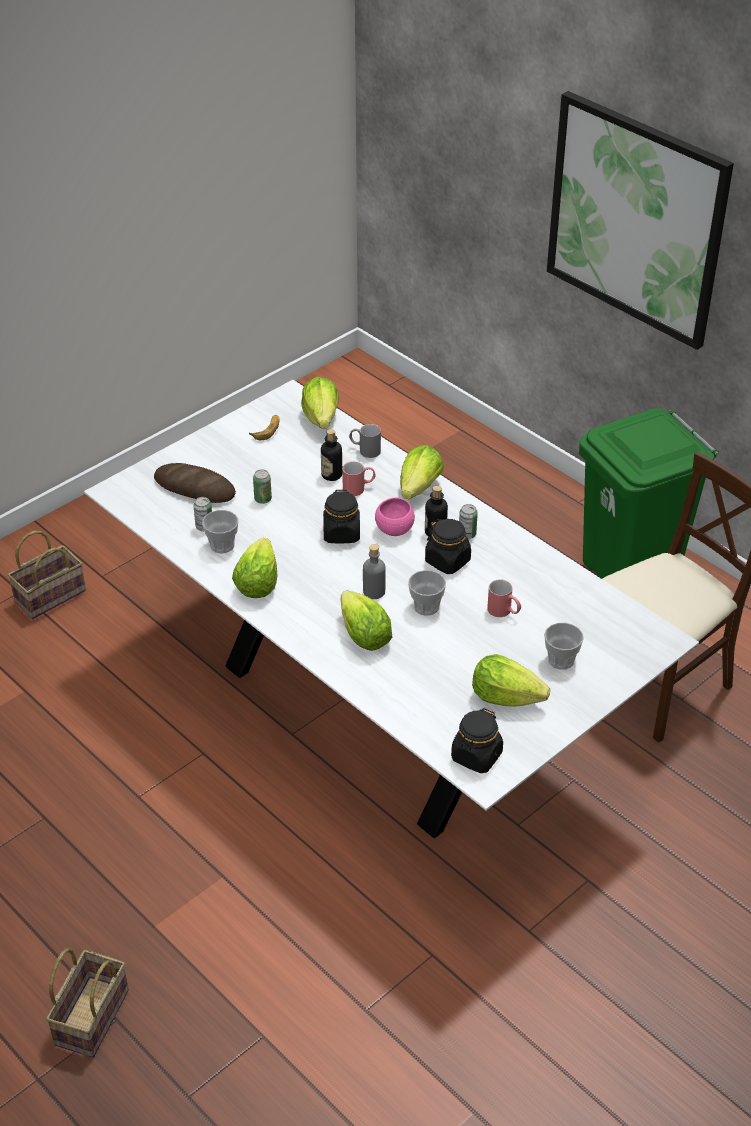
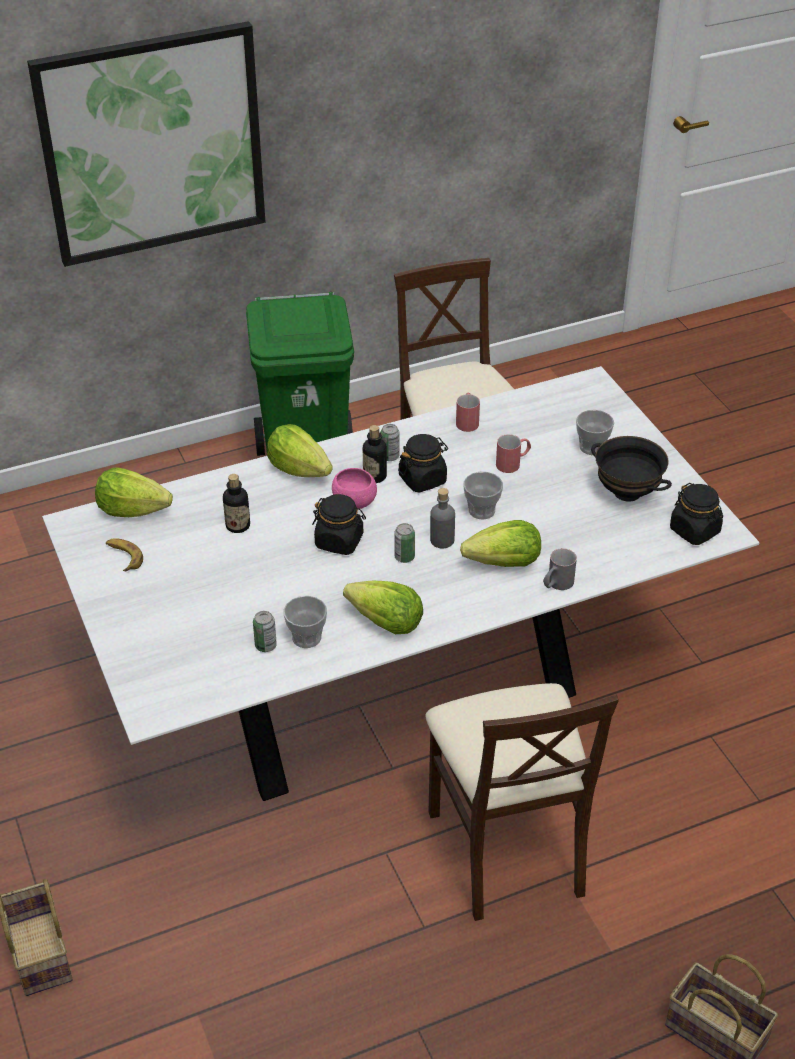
camera: 70 degrees left, 0 degrees up
(194, 488) = (190, 639): bread -> none
(235, 830) = (507, 849): none -> beige chair
(263, 499) = (246, 588): can -> can (404, 557)
(359, 488) = (273, 511): red mug -> red mug (467, 420)
(365, 450) = (211, 491): grey mug -> grey mug (556, 585)
(505, 697) = (626, 493): lettuce -> black bowl

